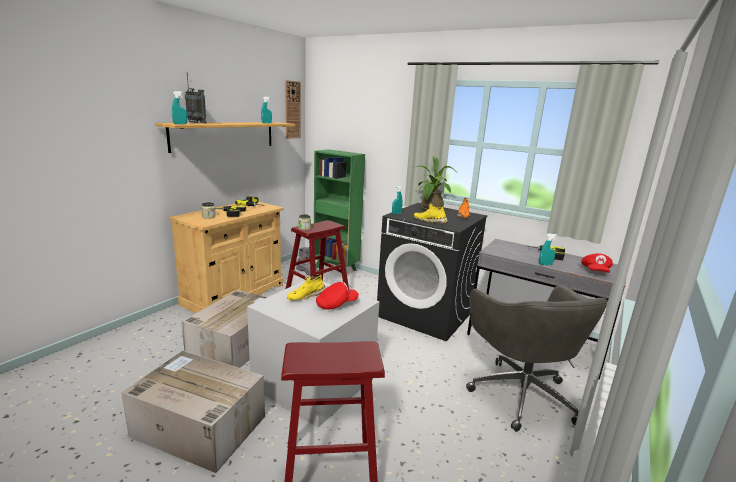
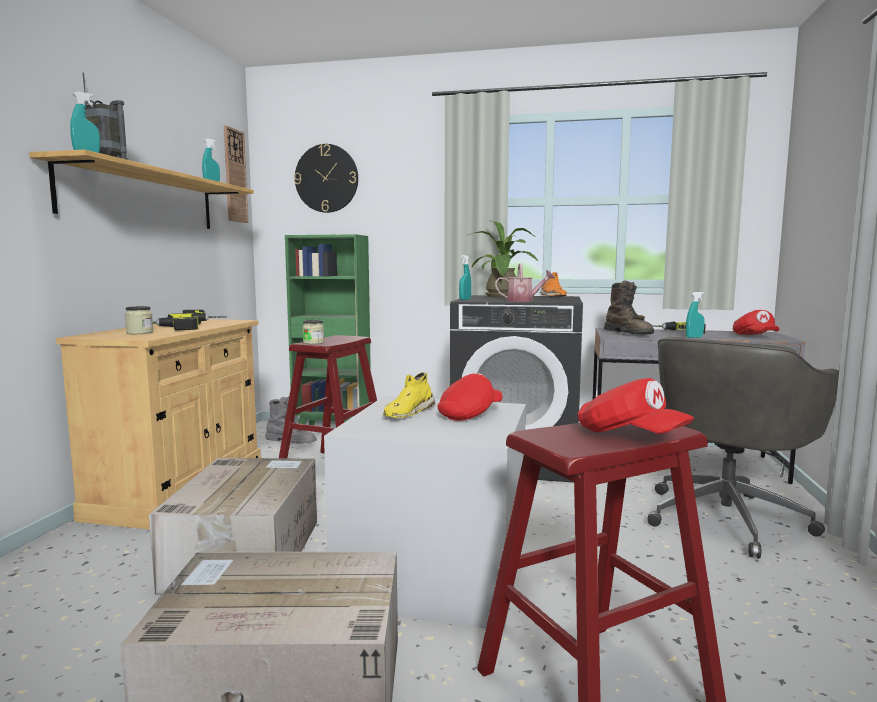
camera: 20 degrees left, 10 degrees down
(339, 362) = (629, 436): none -> red cap
(345, 113) = (326, 178): none -> wall clock
(430, 221) = (524, 300): yellow shoe -> watering can
(505, 251) = (628, 333): none -> brown boot
(520, 393) = (727, 517): grey office chair -> grey office chair turned 75 degrees clockwise

